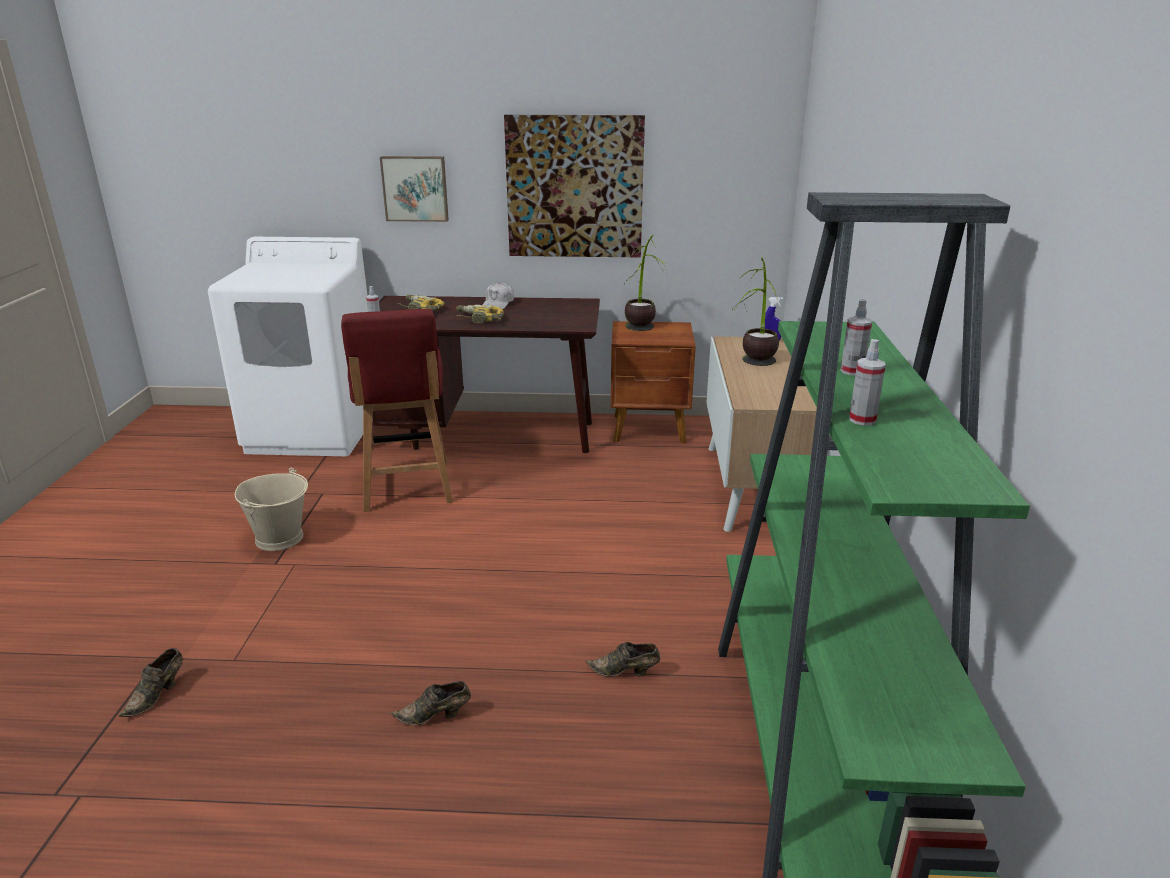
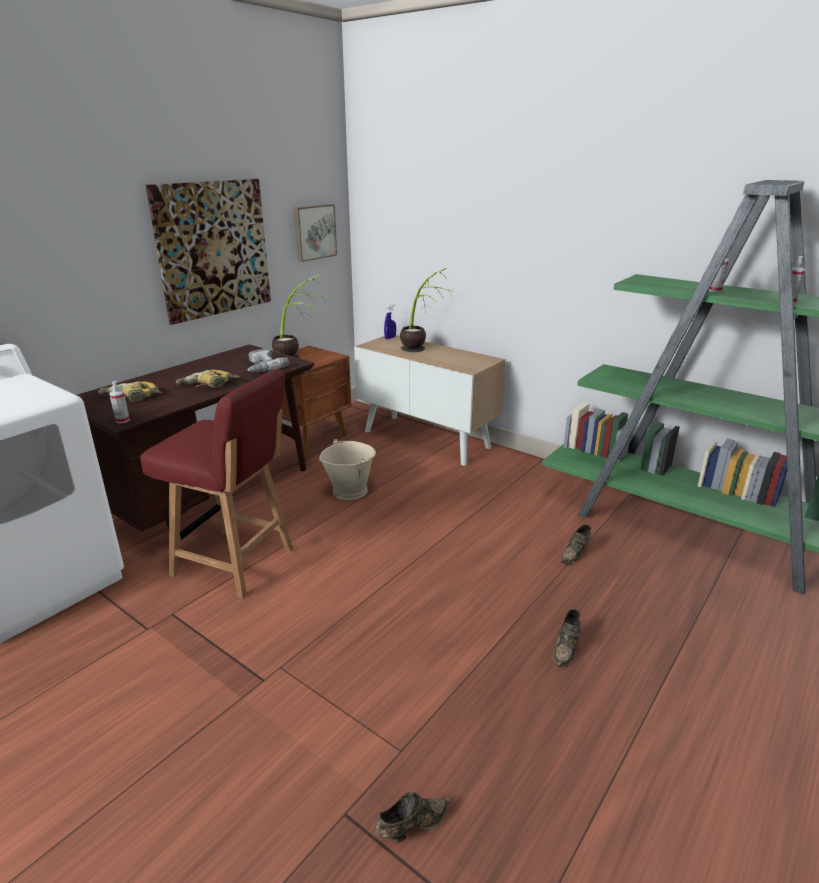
camera: 55 degrees left, 0 degrees up
(157, 695) = (411, 826): brown shoe -> brown shoe turned 90 degrees counterclockwise
(280, 538) = (219, 664): beige bucket -> beige bucket (350, 491)
(415, 188) = (64, 273): picture -> picture (314, 232)
(498, 304) = (187, 371): white cap -> none
(549, 320) = (261, 367): none -> power drill

